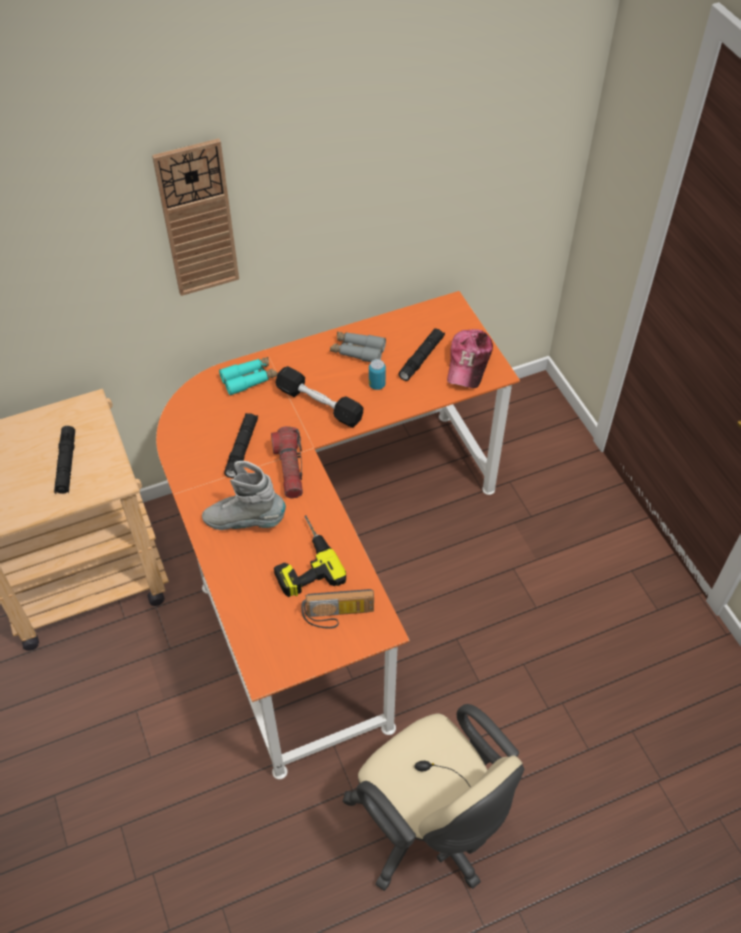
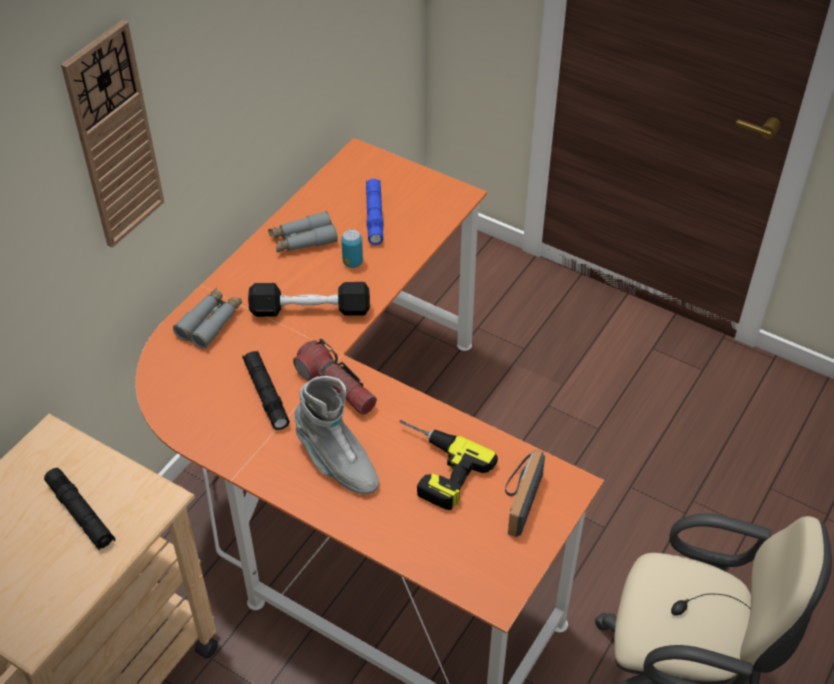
camera: 35 degrees left, 5 degrees down
(245, 521) = (336, 463): grey boot -> grey boot turned 105 degrees counterclockwise
(249, 379) = (210, 322): turquoise binoculars -> grey binoculars
(338, 616) = (517, 499): radio -> radio turned 150 degrees clockwise
(421, 358) = (374, 216): black flashlight -> blue flashlight
(469, 363) = (425, 199): cap -> none

